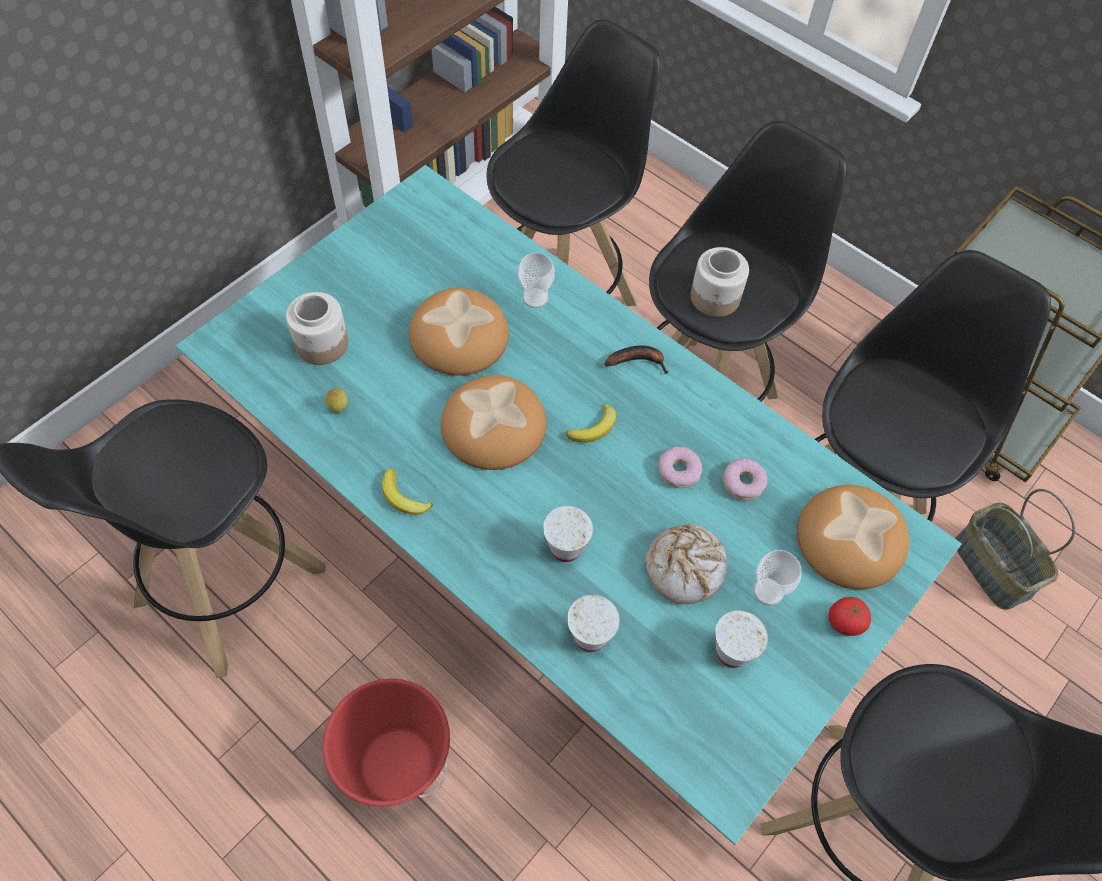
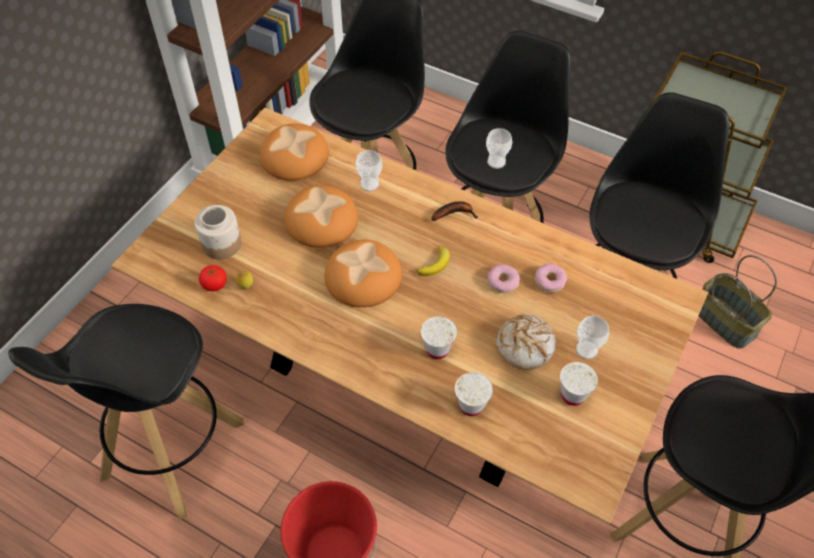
camera: 10 degrees left, 5 degrees down
(403, 497) = (310, 338): banana -> none
(544, 556) = (406, 379): turquoise dining table -> brown dining table
(715, 298) = (496, 162): jar -> cup
(845, 622) = (644, 359): tomato -> tomato (214, 285)
(850, 538) = (632, 303): bread -> bread (294, 156)

